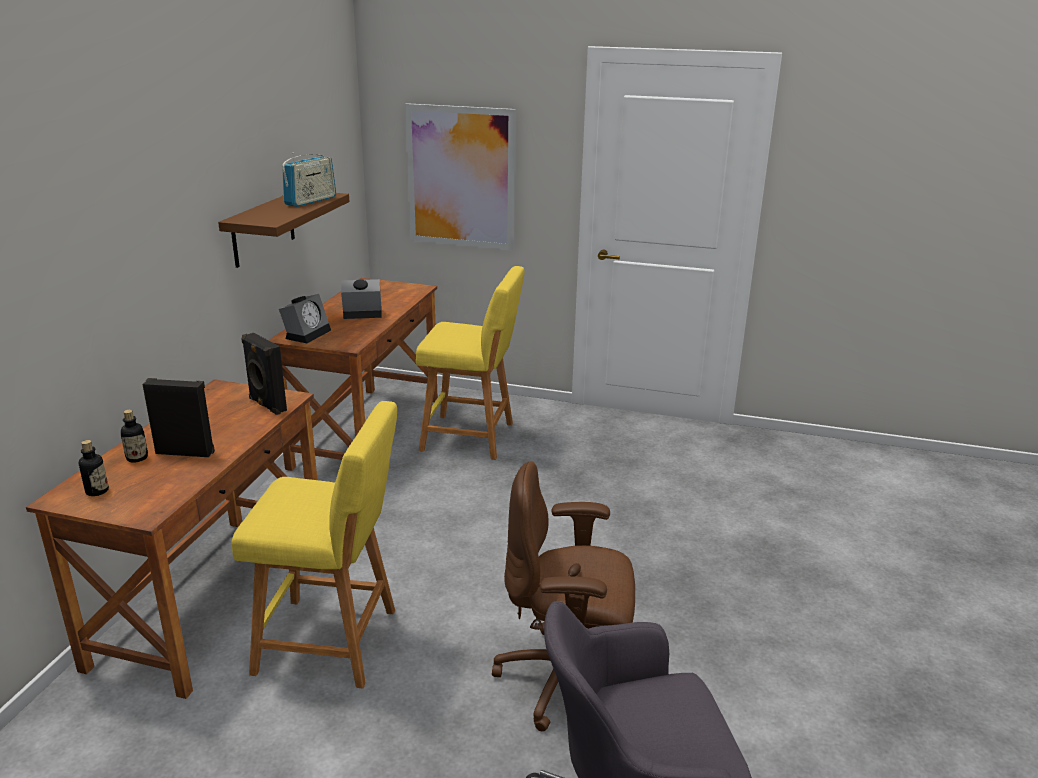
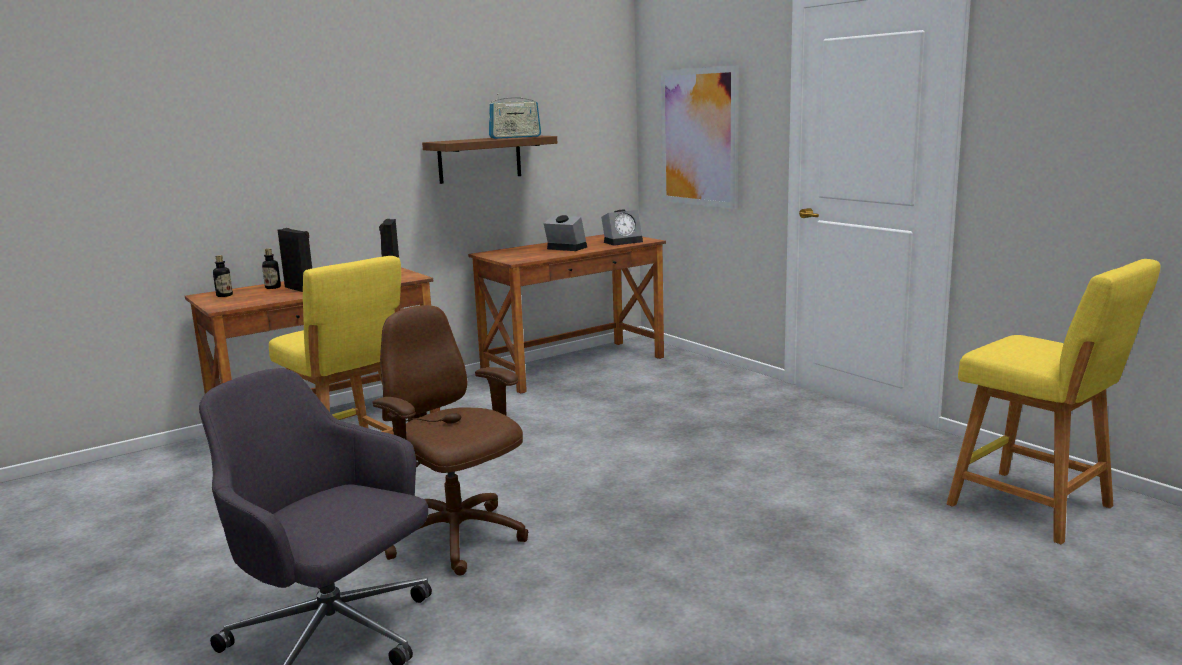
camera: 40 degrees right, 10 degrees down
(307, 333) = (503, 253): alarm clock -> alarm clock (623, 242)
(472, 437) = (650, 385): yellow stool -> yellow stool (1037, 508)

